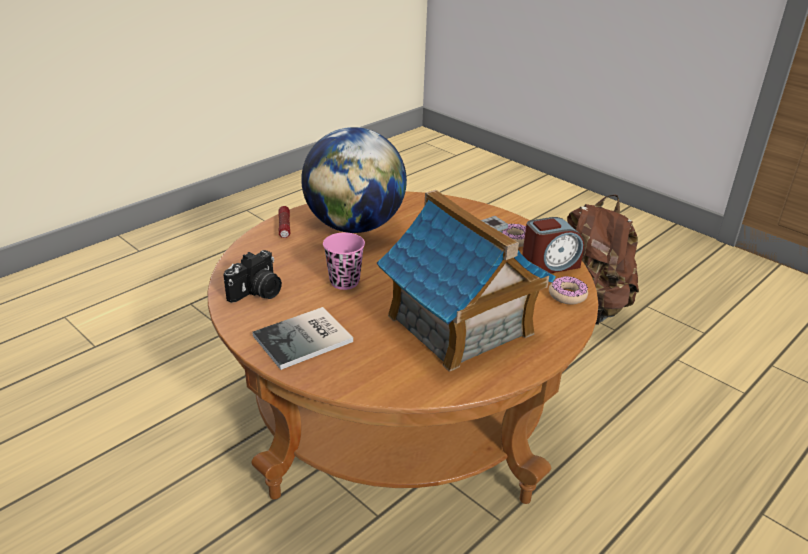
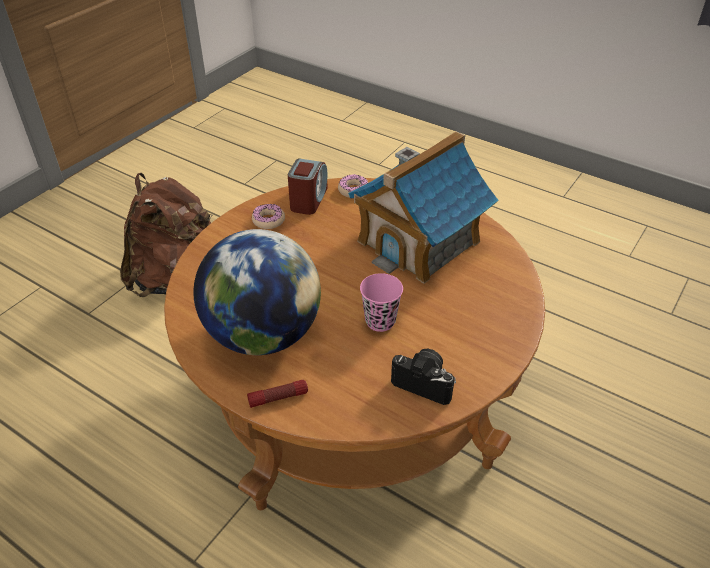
camera: 100 degrees left, 10 degrees up
(306, 339) = (481, 328): book -> none
(549, 265) = (308, 199): alarm clock -> alarm clock turned 45 degrees clockwise

